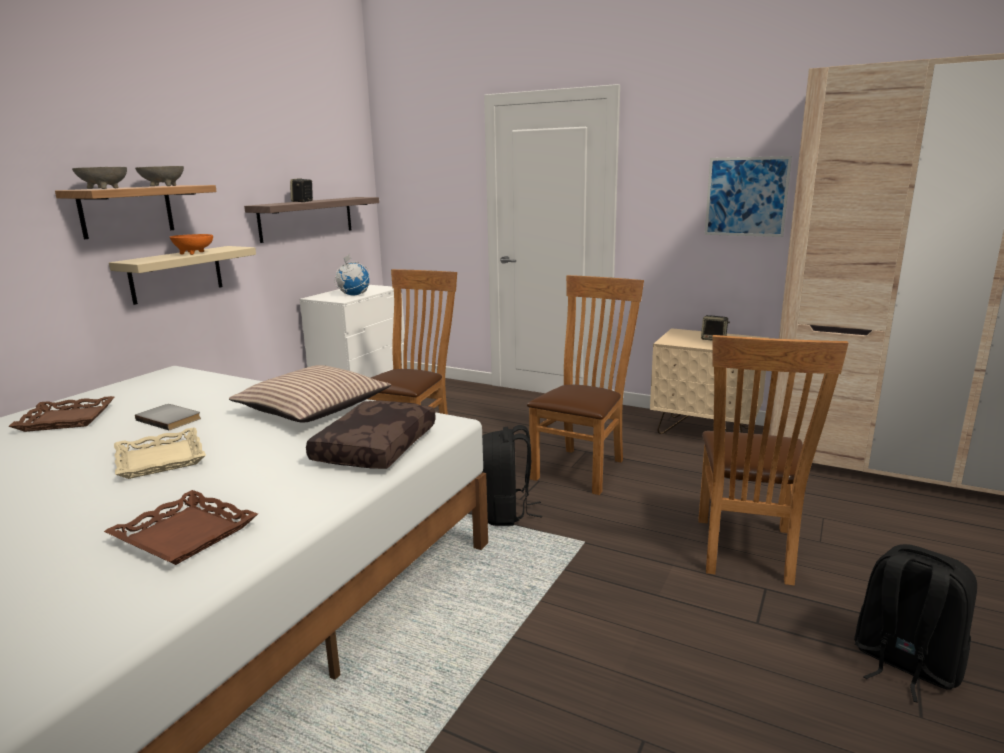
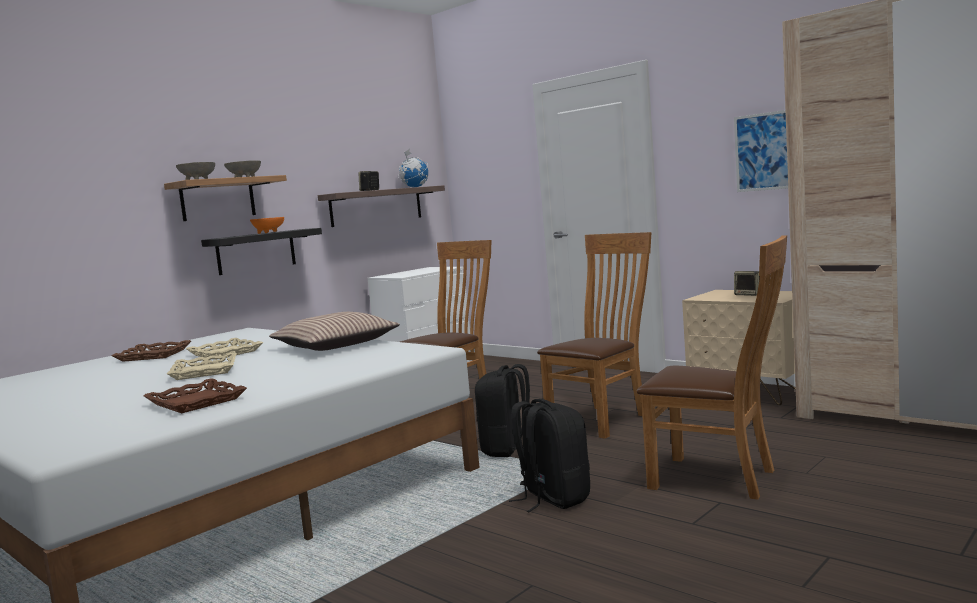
camera: 15 degrees right, 10 degrees down
(171, 419) = (226, 353): grey book -> beige tray
(176, 274) = (256, 251): beige shelf -> black shelf
(353, 295) = (415, 273): globe -> globe (414, 187)
(374, 447) = (364, 362): brown pillow -> none
(746, 553) = (720, 479): brown chair -> brown chair turned 90 degrees counterclockwise
(904, 664) = (817, 554): black backpack -> black backpack (552, 498)

